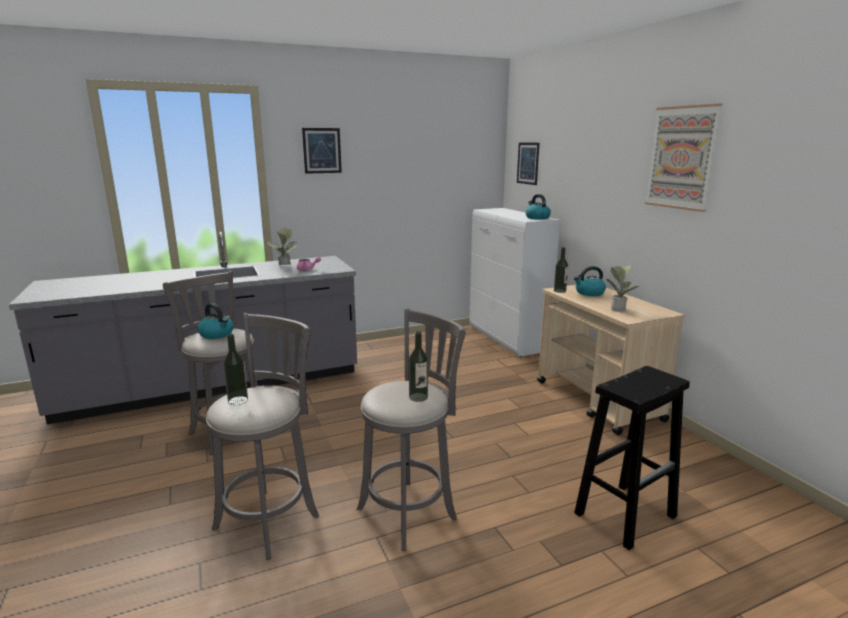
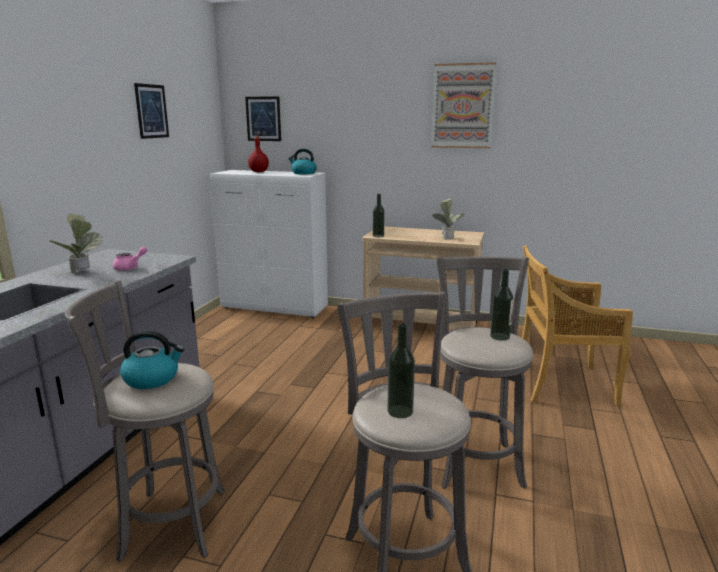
camera: 50 degrees left, 0 degrees up
(322, 150) = (56, 99): picture -> picture (151, 111)
(511, 212) = (258, 172): none -> red bottle
(589, 293) = (399, 233): kettle -> none
(626, 514) = (561, 383): black stool -> beige chair

